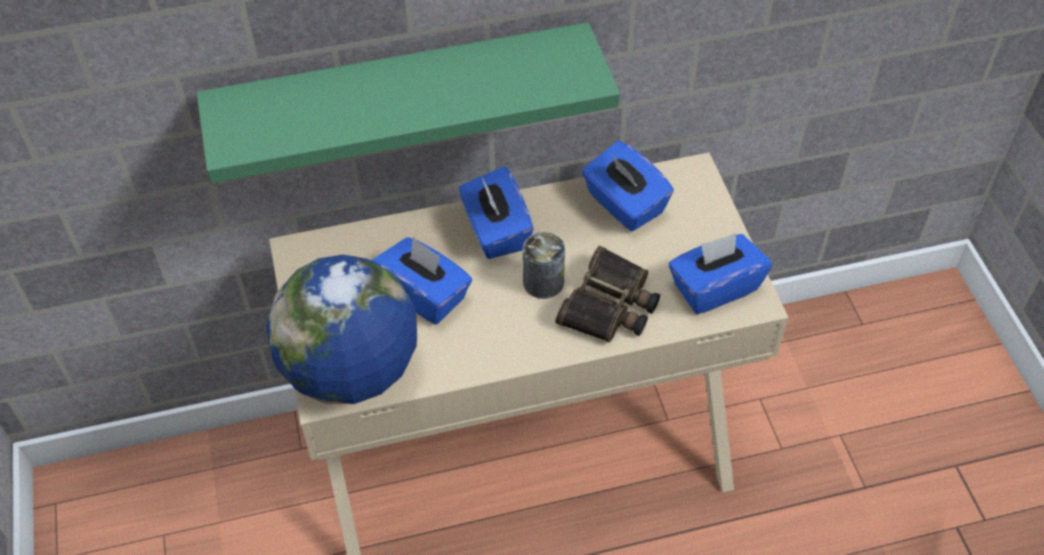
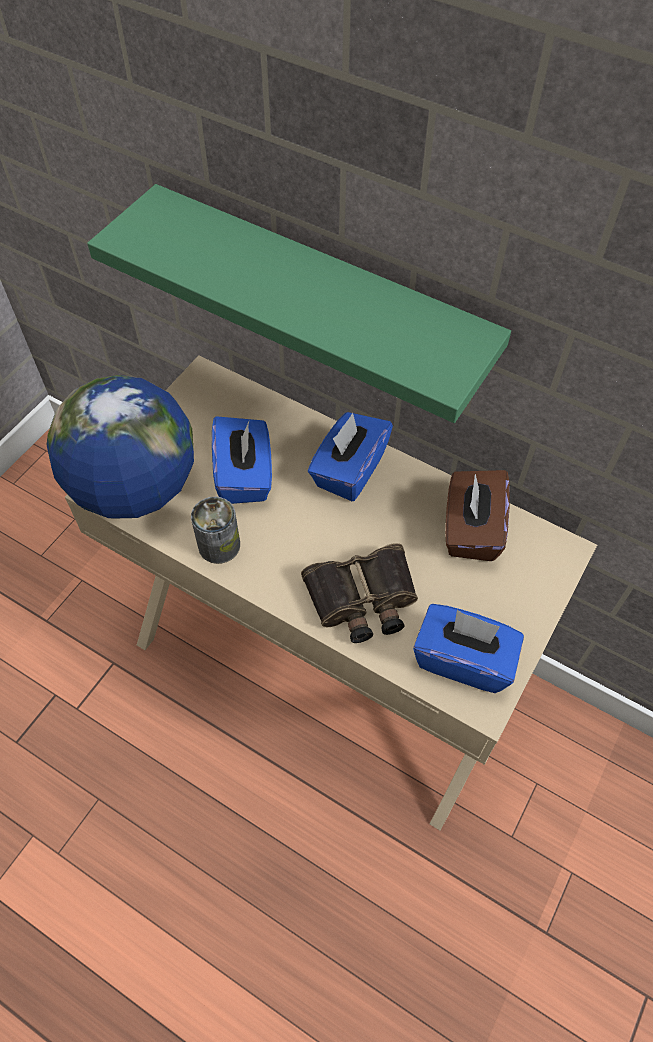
camera: 45 degrees right, 5 degrees up
(543, 282) = (336, 537): can -> can (219, 545)
(624, 205) = (471, 530): blue tissue box -> brown tissue box

